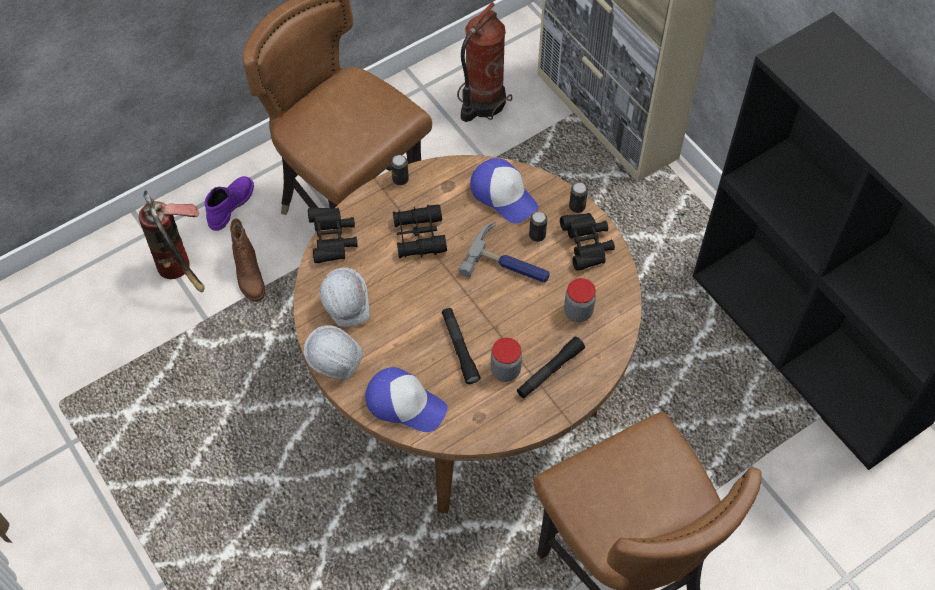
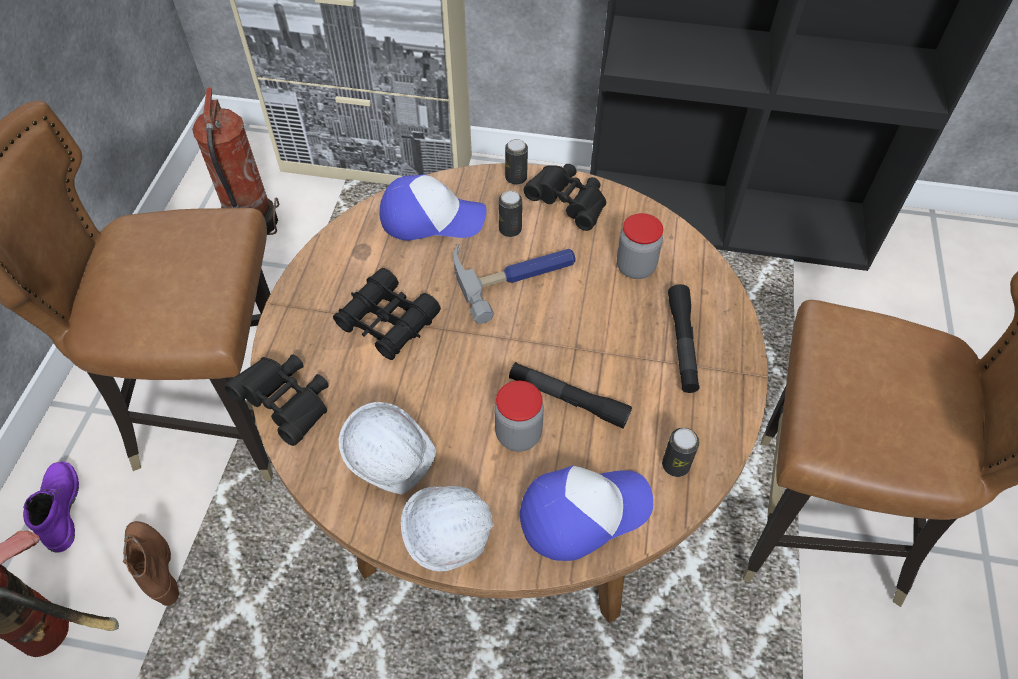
camera: 45 degrees left, 5 degrees down
(249, 276) = (156, 565): brown boot -> brown boot turned 150 degrees counterclockwise
(400, 179) = (299, 282): can -> can (675, 465)
(505, 370) = (641, 381): jar -> jar (518, 434)

